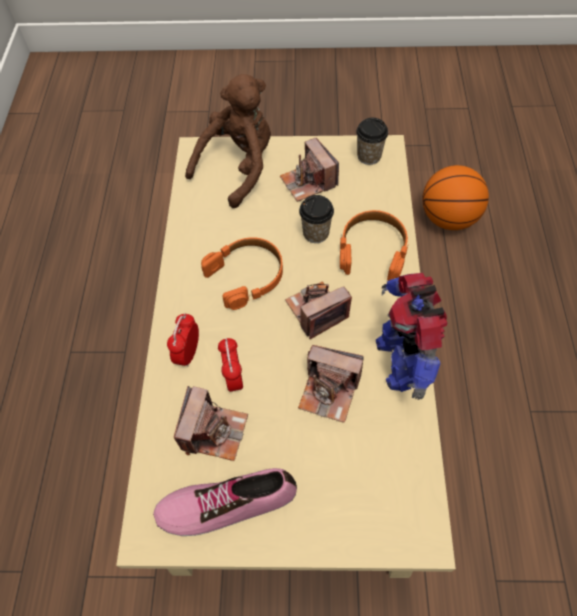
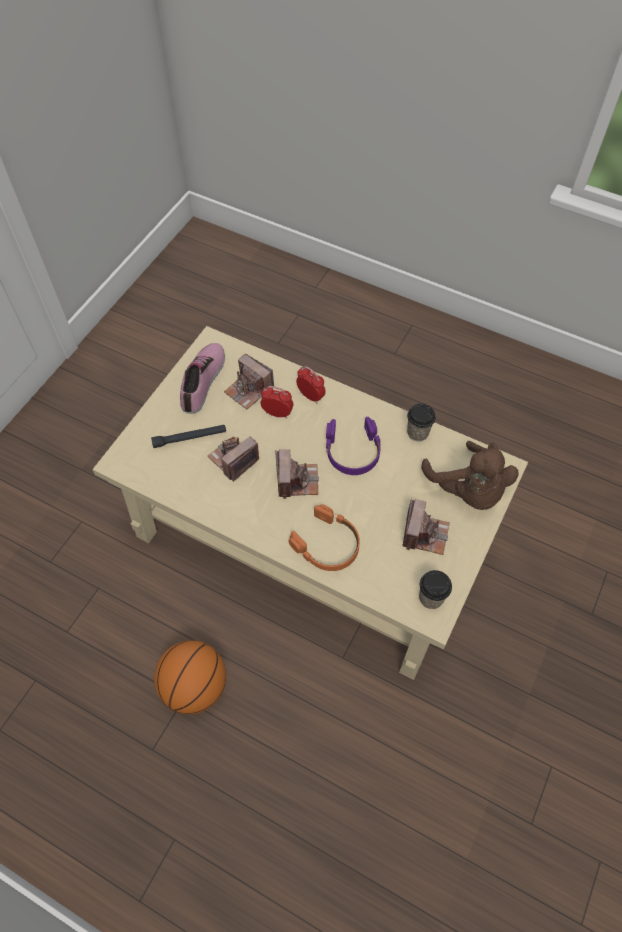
camera: 115 degrees right, 0 degrees up
(247, 276) = (352, 451): orange headphones -> purple headphones
(308, 182) = (424, 534): camera -> camera turned 105 degrees clockwise
(316, 233) = (366, 513): cup -> cup (417, 433)
(330, 462) = (190, 438): none -> black flashlight
(402, 360) = (226, 512): toy robot -> none
(448, 218) = (413, 769): basketball -> basketball (195, 686)

